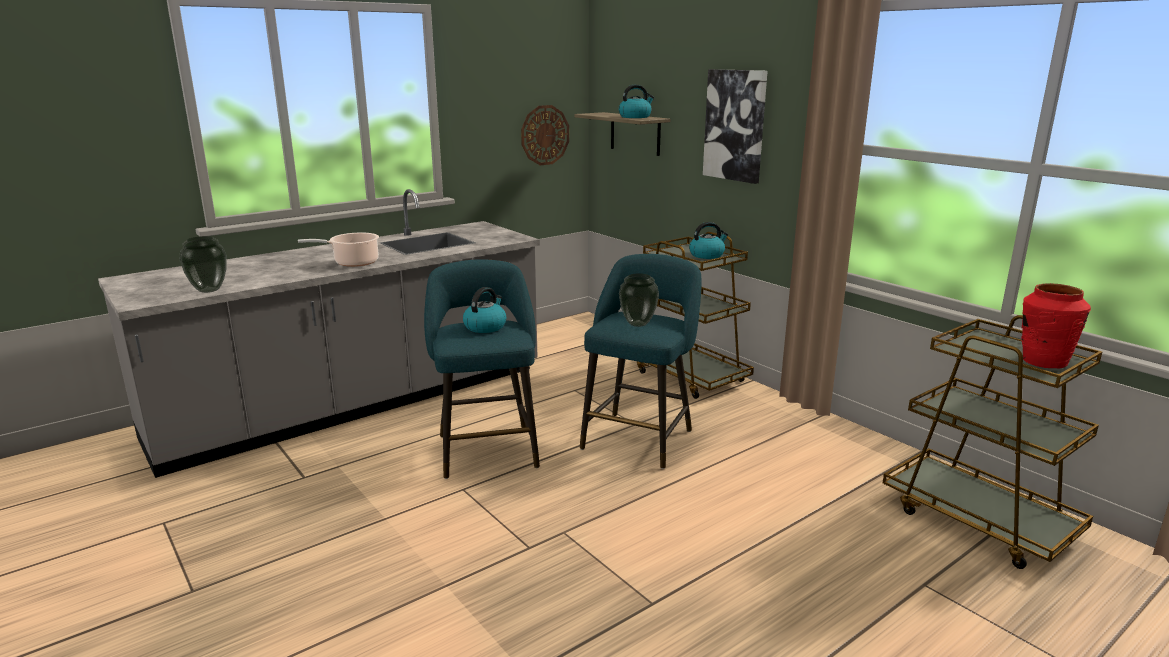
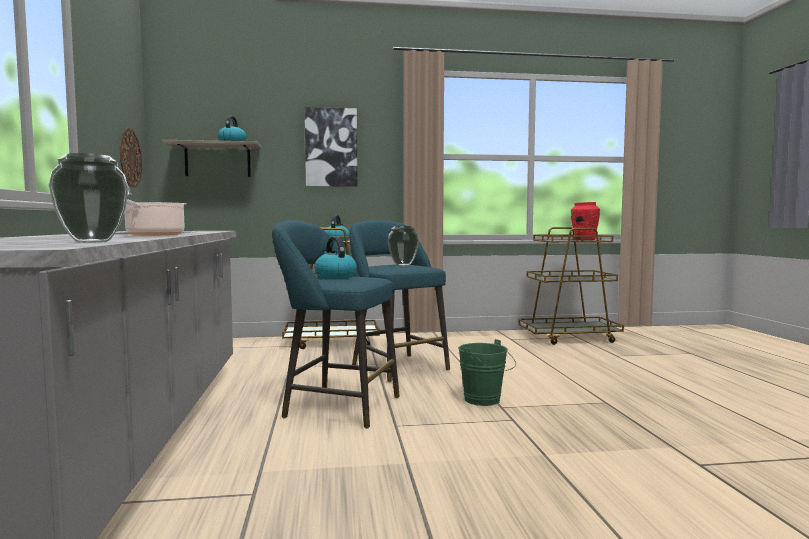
camera: 60 degrees left, 15 degrees down
(575, 517) = (485, 401): none -> green bucket

